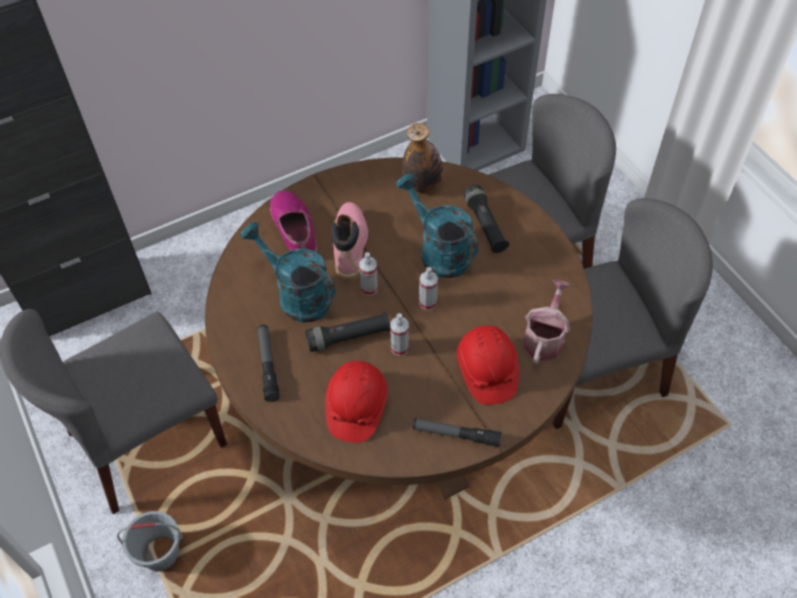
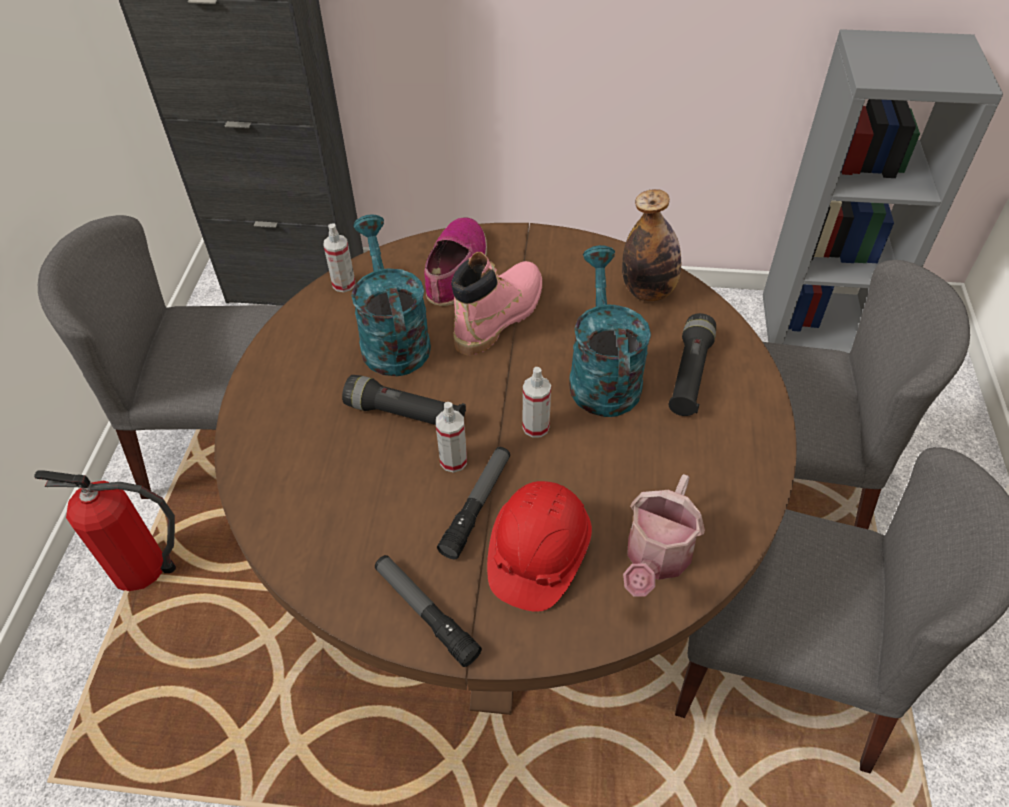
camera: 35 degrees right, 5 degrees down
(160, 554) = (145, 567): grey bucket -> fire extinguisher
(268, 365) = (290, 395): flashlight -> flashlight (477, 506)
(356, 407) = (339, 499): red hard hat -> none
(369, 288) = (480, 373): spray bottle -> spray bottle (344, 284)
(545, 338) = (655, 559): watering can -> watering can turned 150 degrees clockwise

